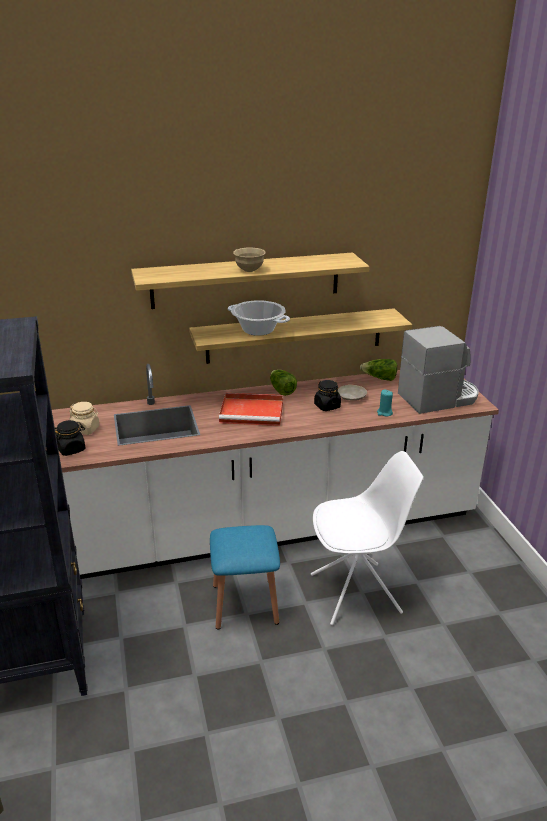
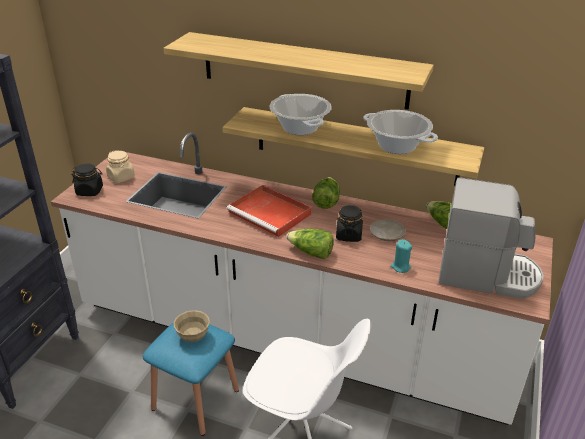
camera: 35 degrees right, 5 degrees up
(249, 270) = (286, 58): beige bowl -> beige bowl (193, 337)
(316, 426) = (311, 253): none -> lettuce
(342, 322) = (397, 146): none -> cooking pot

